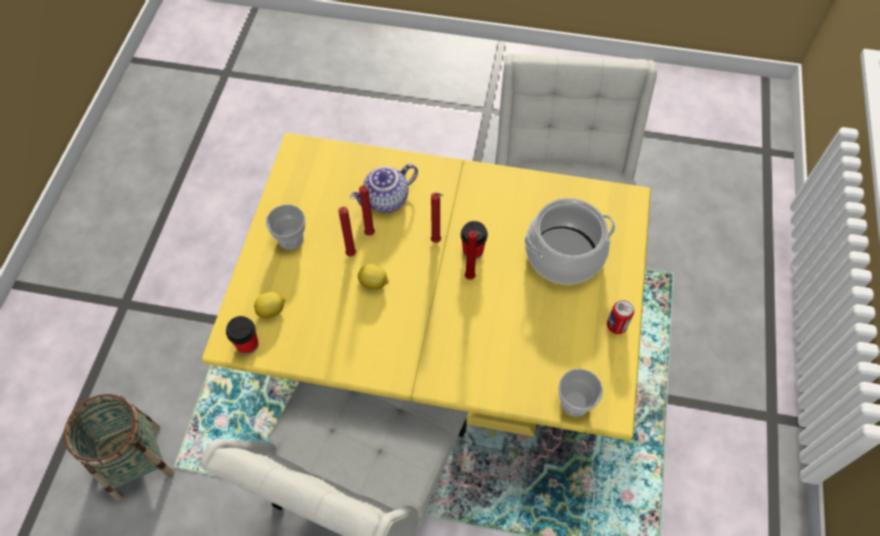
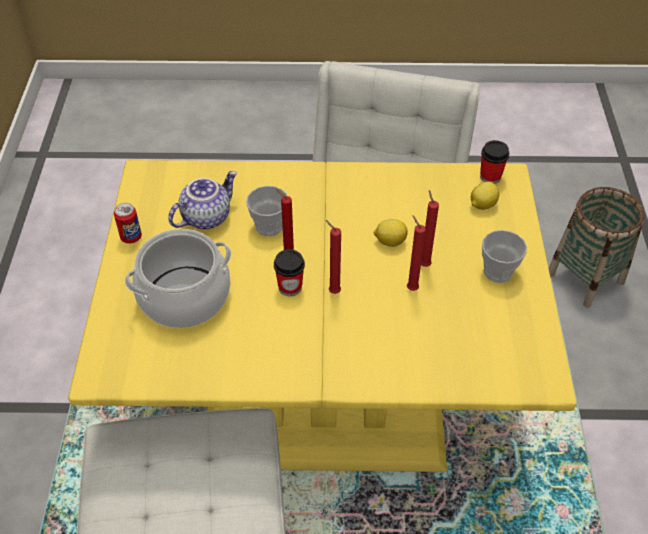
camera: 170 degrees right, 10 degrees down
(386, 201) = (405, 329): teapot -> teapot (206, 217)
(575, 402) = (176, 174): cup -> cup (269, 226)

